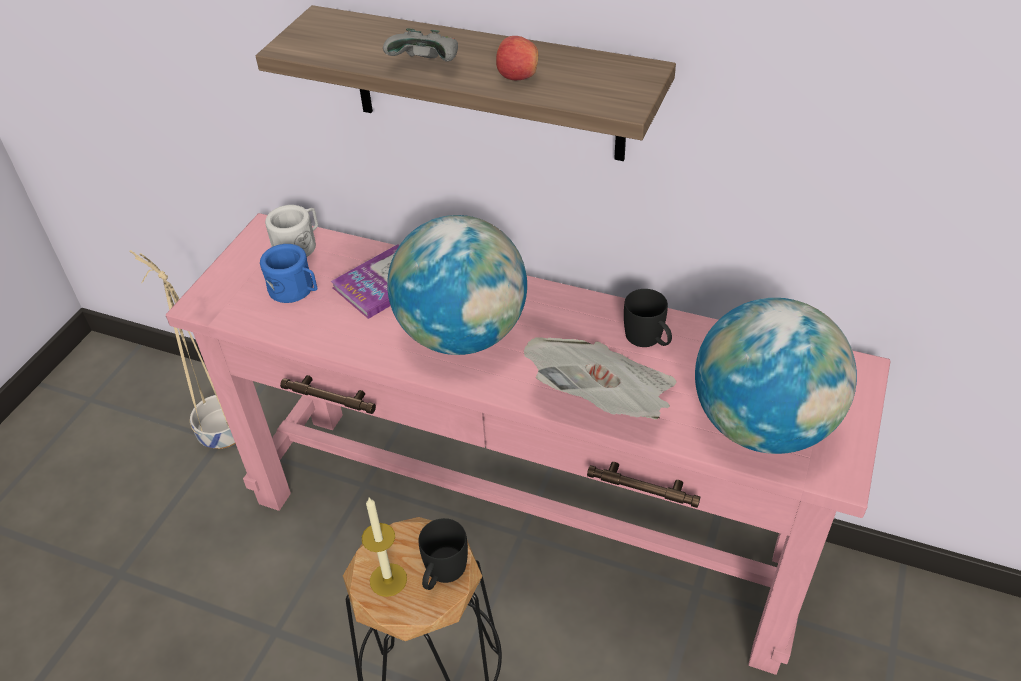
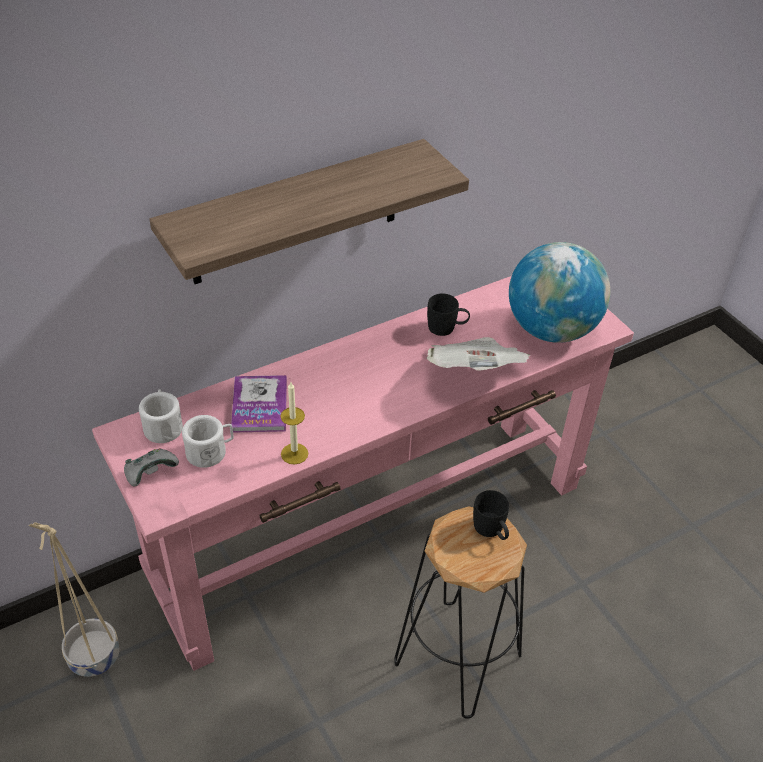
camera: 55 degrees left, 0 degrees up
(295, 290) = (210, 451): blue mug -> white mug
(388, 580) = (473, 558): candle -> candle (294, 453)
(426, 64) = (303, 212): grey game controller -> grey game controller (150, 474)
(462, 334) = (353, 397): globe -> none
(517, 77) = (366, 190): apple -> none

